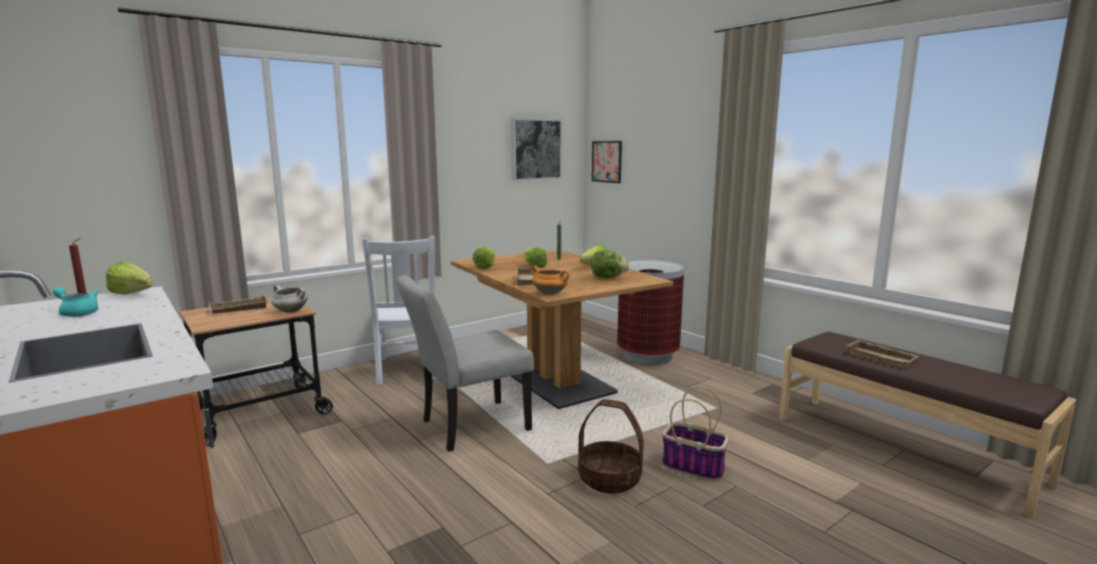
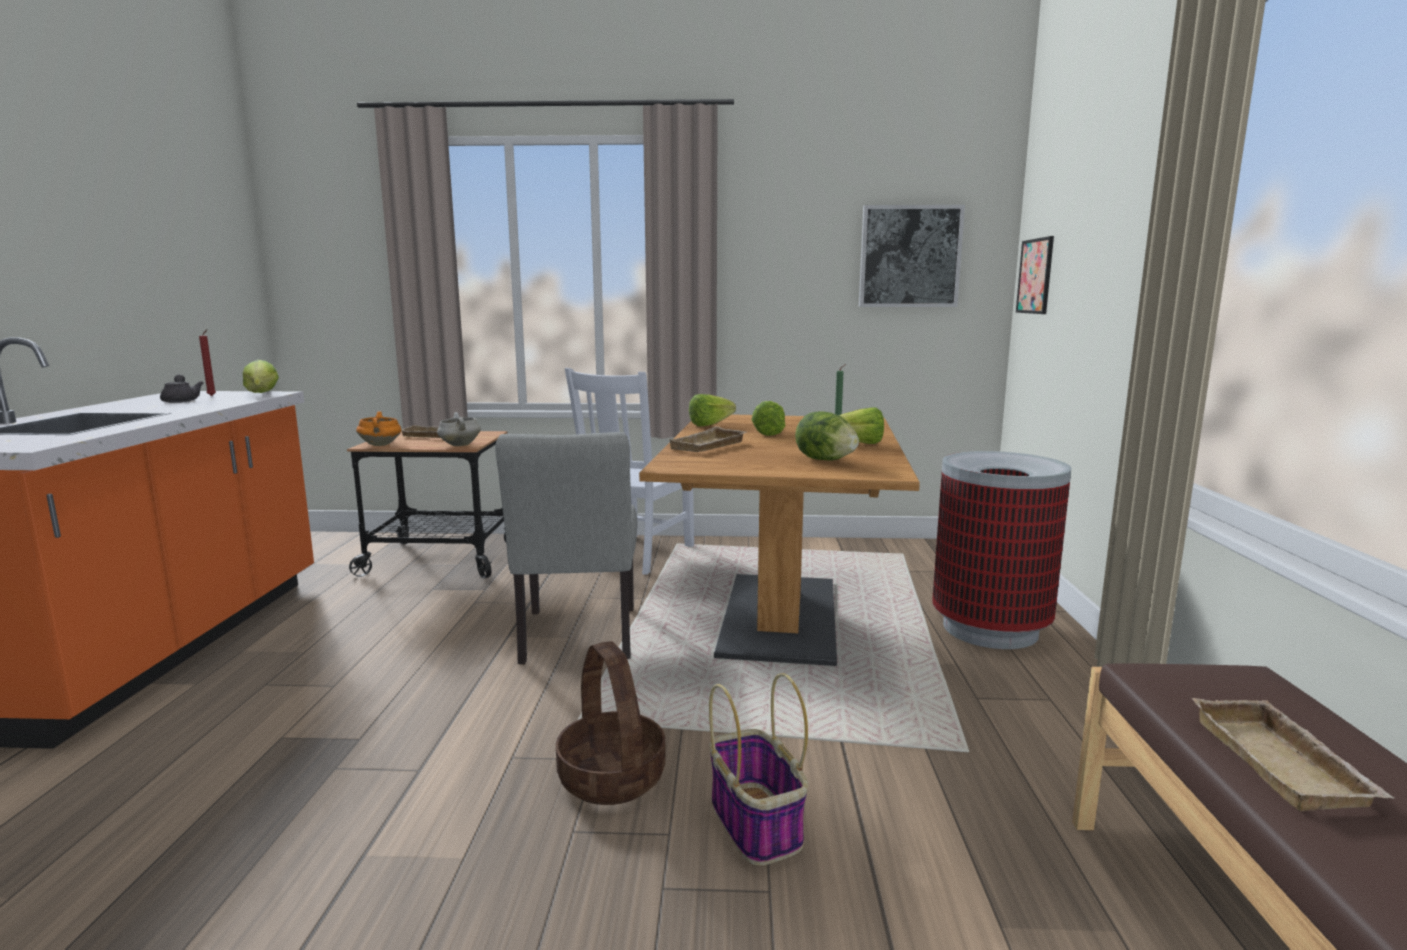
camera: 40 degrees right, 0 degrees up
(77, 313) = (181, 400): turquoise teapot -> grey teapot
(467, 427) = (577, 640): grey chair -> grey chair turned 105 degrees counterclockwise
(550, 294) = (673, 465): orange cooking pot -> orange cooking pot (381, 445)

